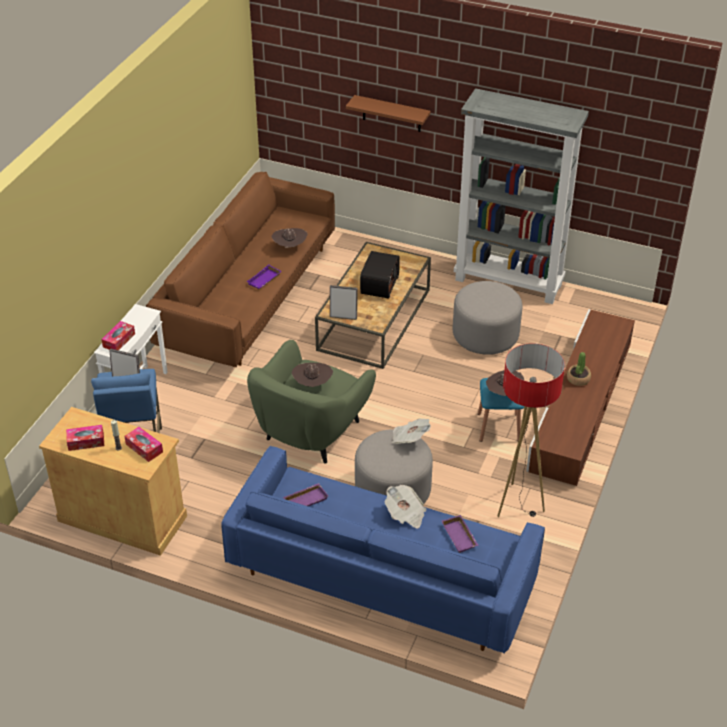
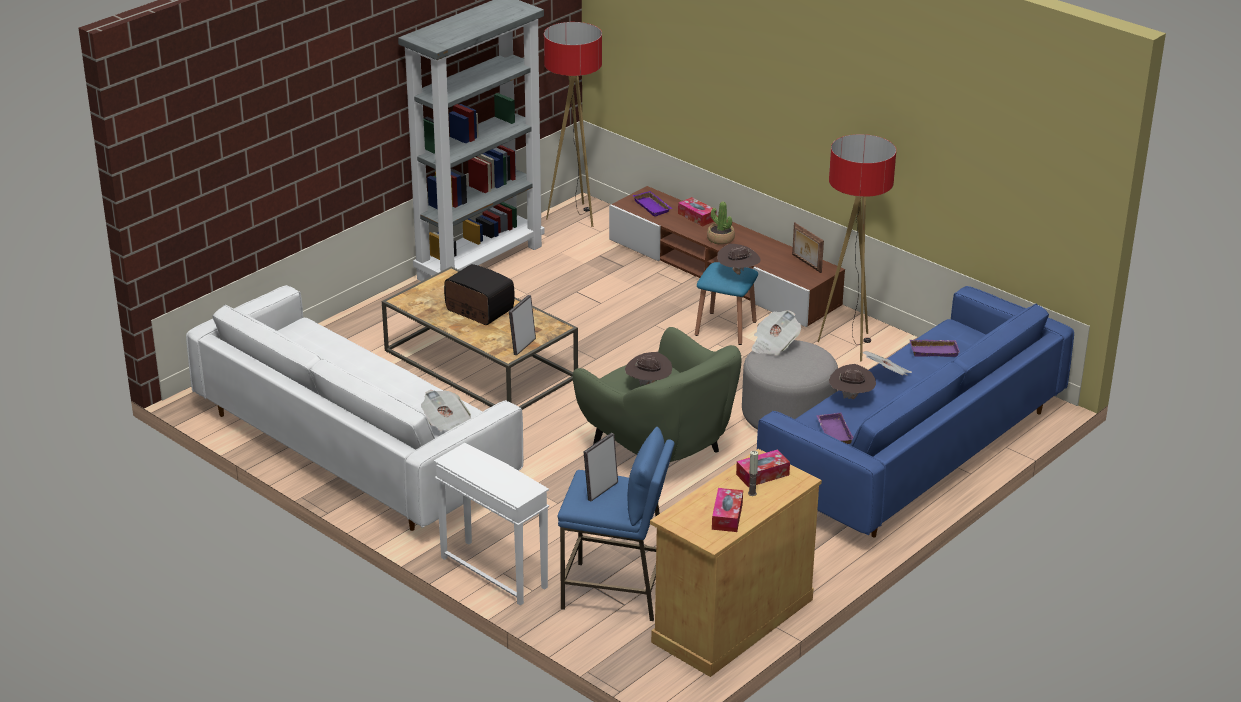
camera: 70 degrees left, 10 degrees down
(119, 340) = (506, 484): tissue box -> tissue box (696, 217)
(228, 311) = (448, 425): none -> newspaper
(249, 296) = (355, 446): brown sofa -> white sofa
(264, 280) = (404, 386): purple tray -> purple tray (653, 206)
(290, 247) = (348, 355): brown hat -> brown hat (851, 397)
(391, 114) = (311, 134): brown shelf -> none
(485, 335) = (565, 299): grey ottoman -> none
(572, 435) = (806, 263): none -> picture frame
(609, 308) = (574, 216): none -> floor lamp

